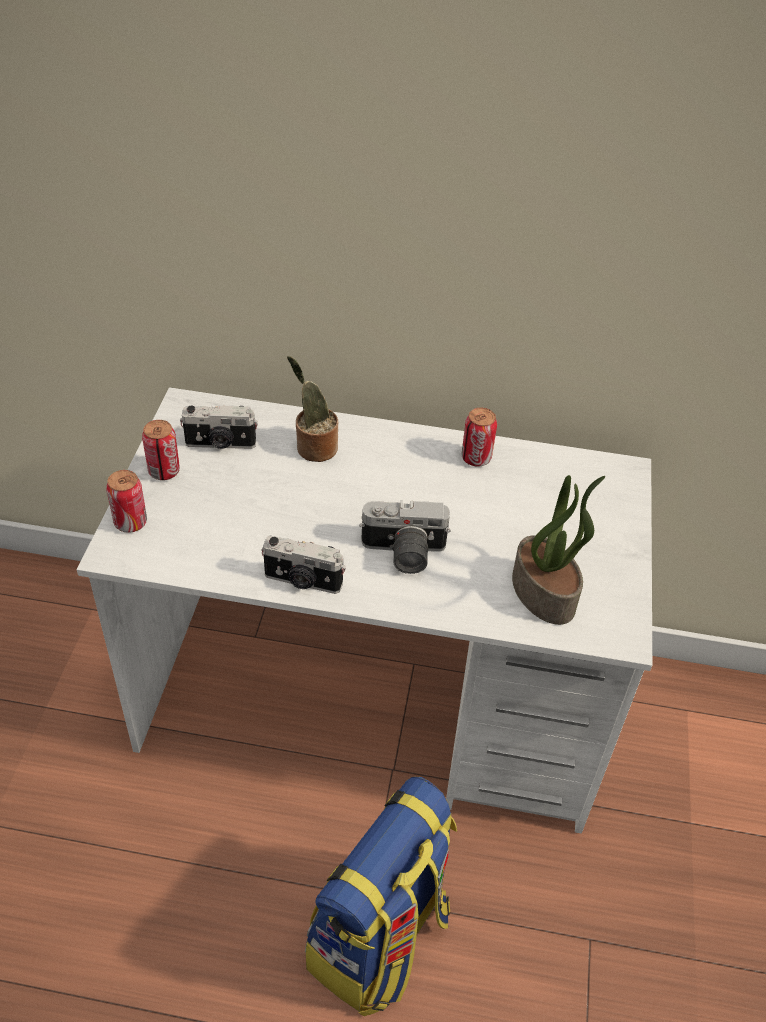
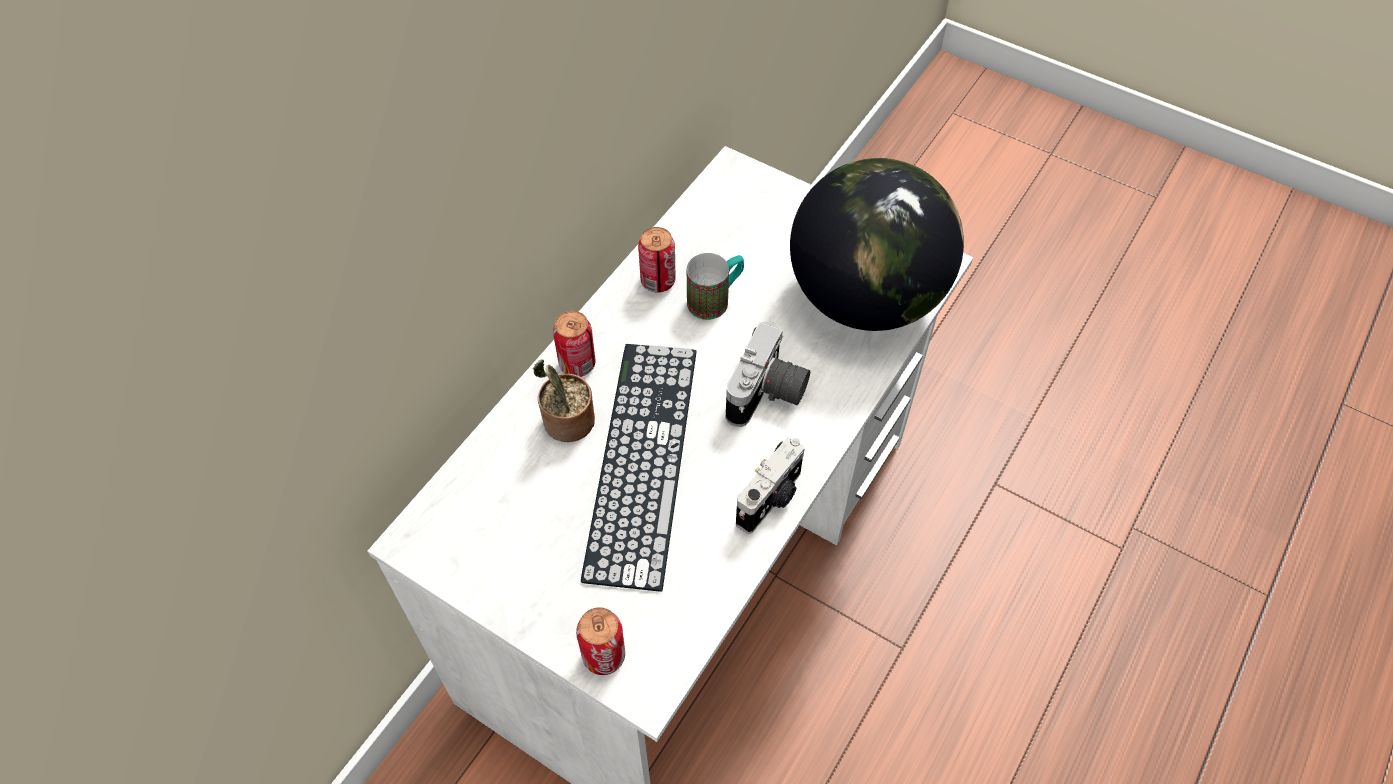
camera: 65 degrees left, 10 degrees up
(164, 471) = (530, 596): can -> can (577, 364)
(220, 444) = (511, 519): camera -> none
(302, 496) = (642, 460): none -> keyboard
(380, 940) = (947, 653): backpack -> none
(480, 496) = (715, 299): none -> mug
(545, 593) = (865, 298): potted plant -> globe

